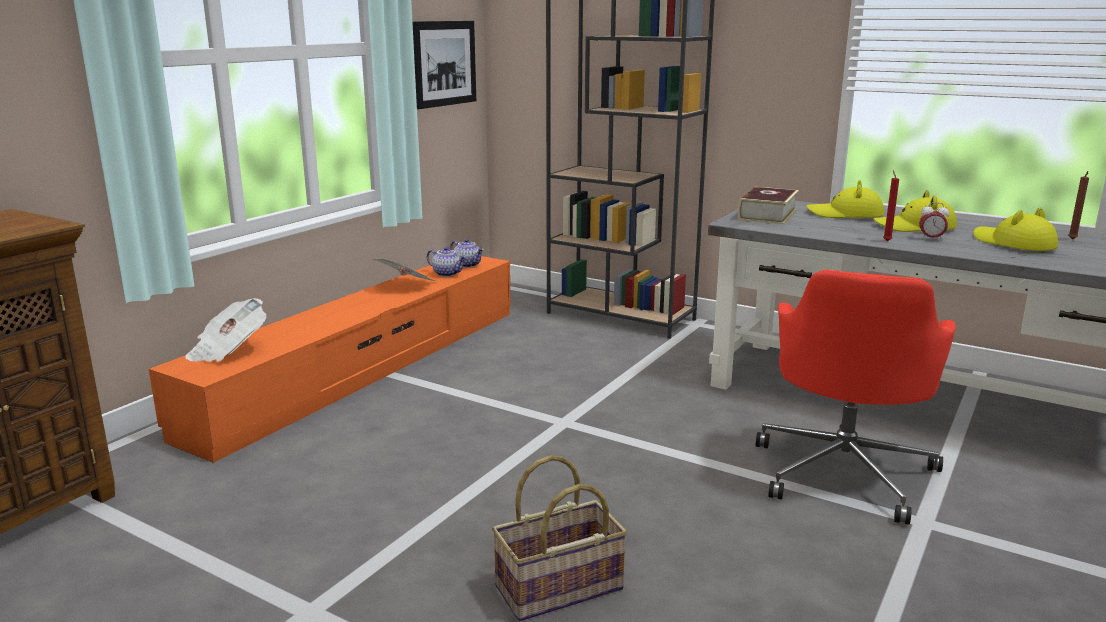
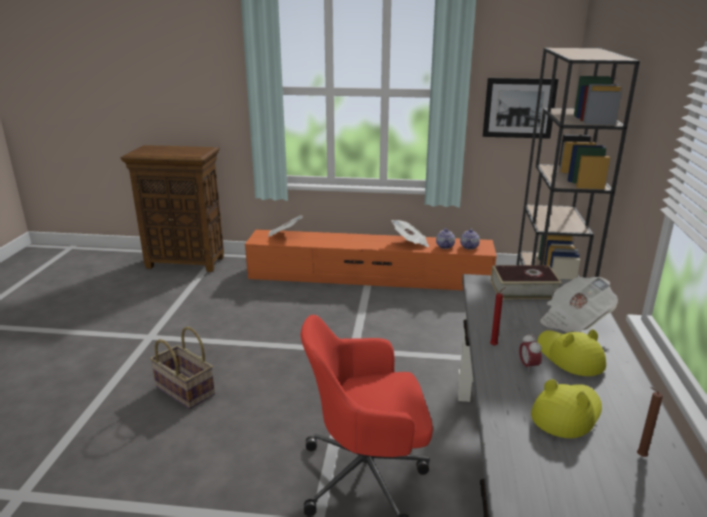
camera: 65 degrees right, 5 degrees up
(845, 214) = (573, 321): yellow hat -> newspaper

